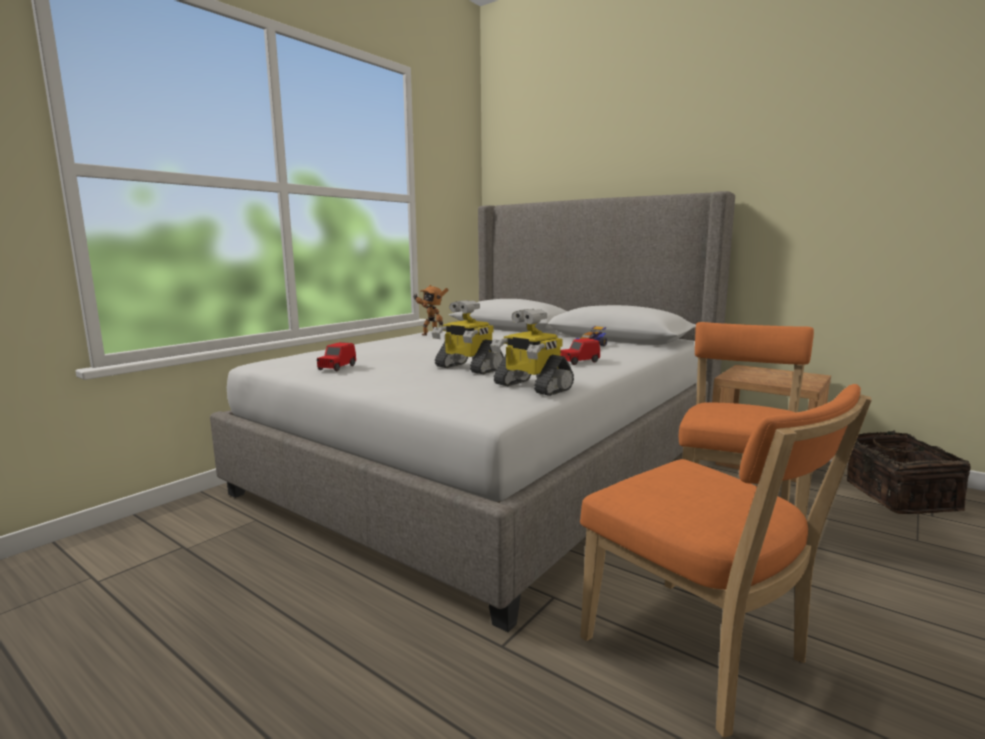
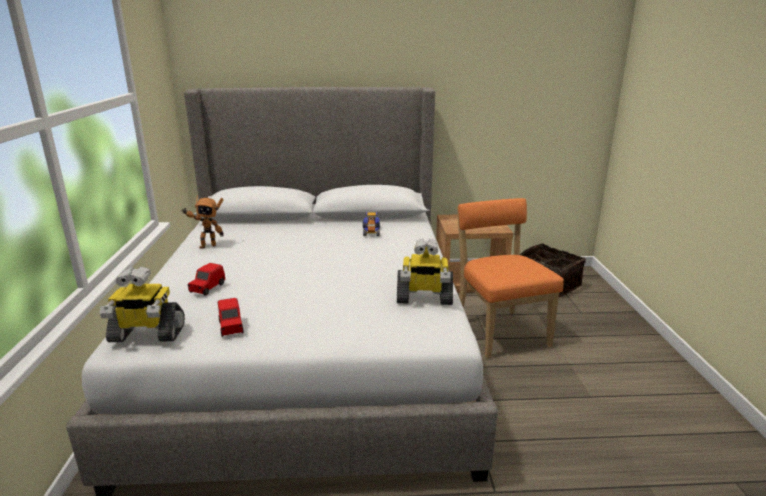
camera: 40 degrees left, 10 degrees up
(467, 368) = (338, 289): toy robot -> toy robot (146, 334)
(579, 362) = (399, 255): red toy car -> red toy car (207, 288)
(700, 655) = (578, 435): orange chair -> none

